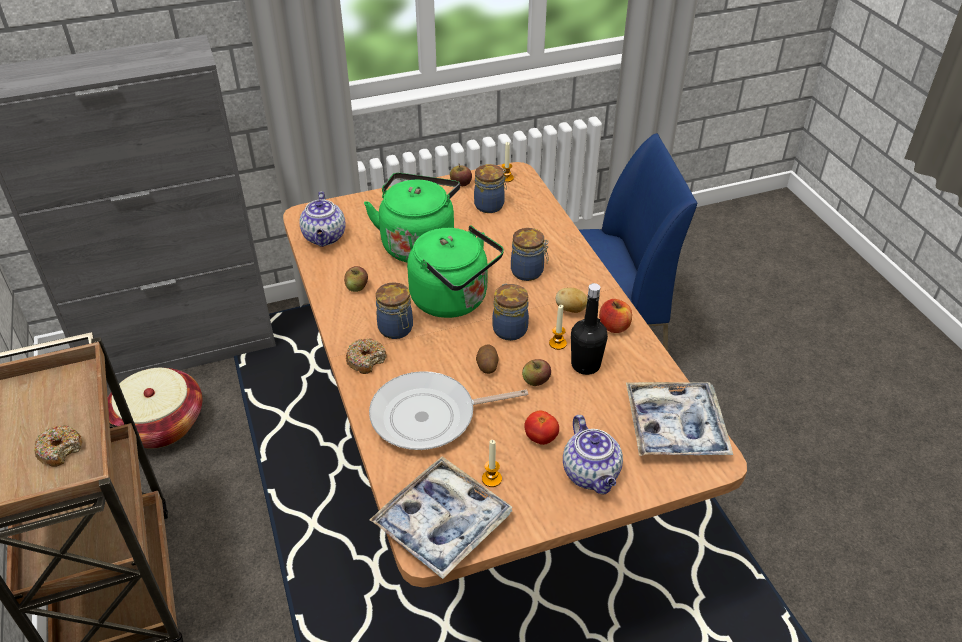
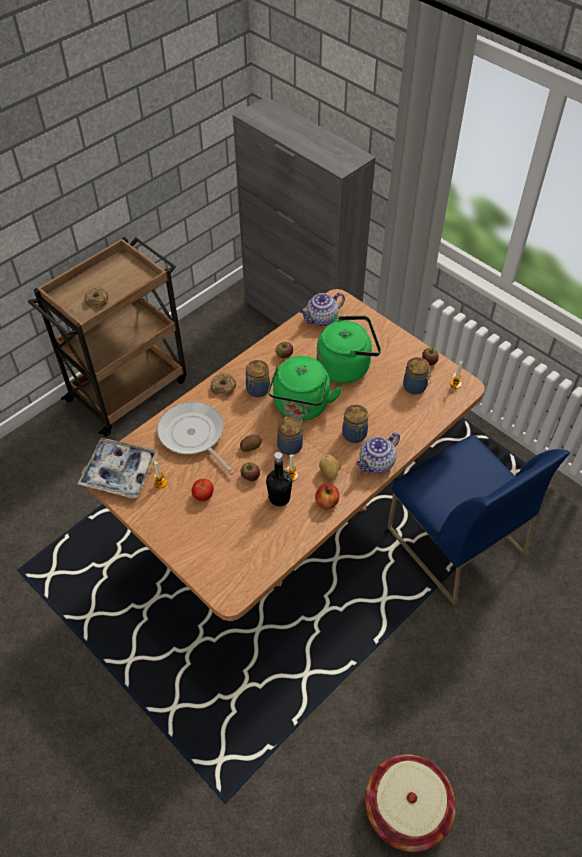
camera: 65 degrees right, 10 degrees up
(160, 424) = (240, 344): basket -> basket (407, 808)
(592, 474) = (186, 531): teapot -> teapot (376, 464)
(675, 427) = (248, 565): tray -> none

